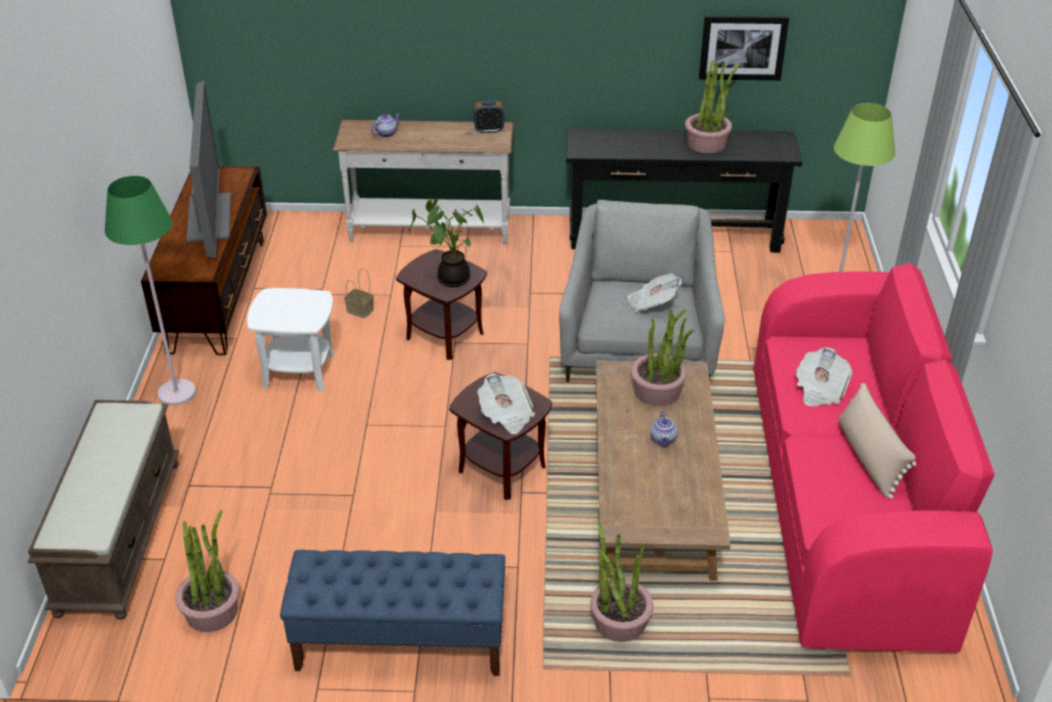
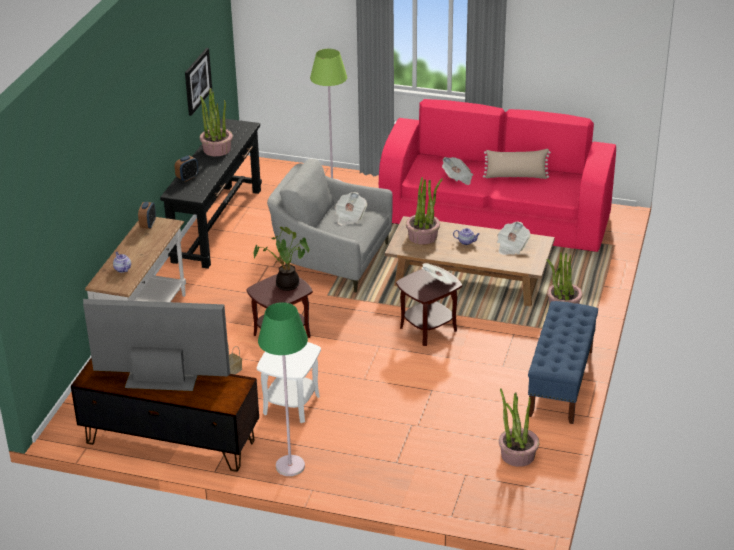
camera: 75 degrees left, 5 degrees down
(118, 535) = (435, 496): brown bench -> none
(622, 137) = (187, 178): none -> alarm clock
(672, 494) = (511, 247): none -> newspaper

